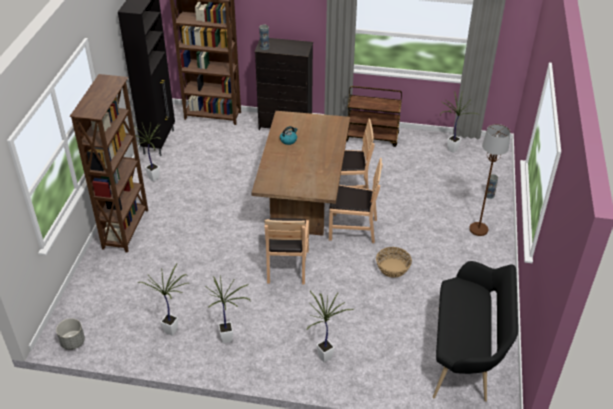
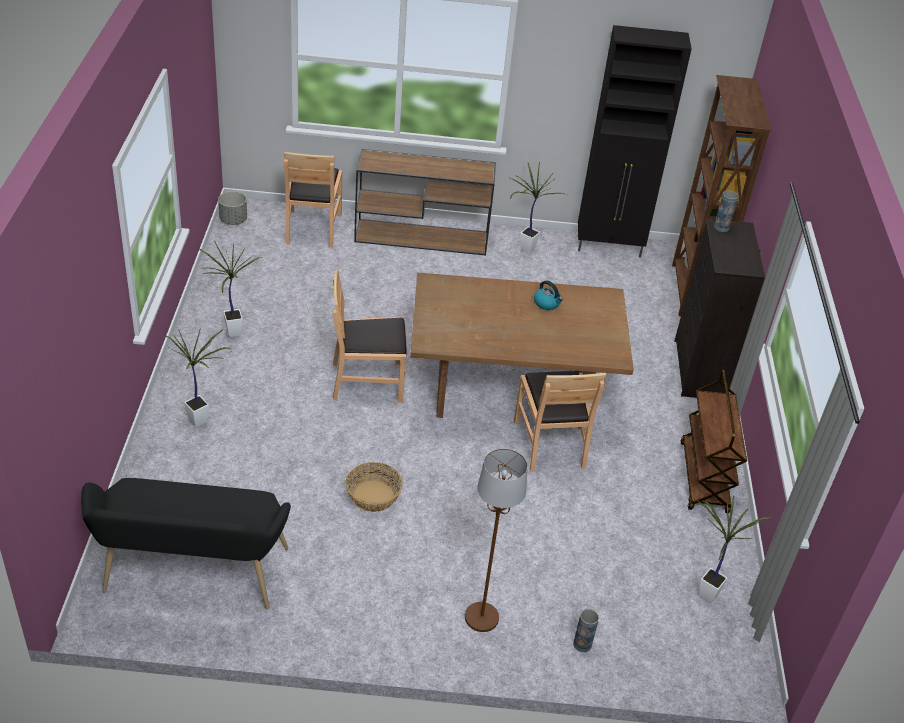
camera: 80 degrees right, 0 degrees up
(126, 228) = (423, 237): brown bookcase -> brown console table
(173, 330) = (249, 289): potted plant -> none
(352, 229) = (456, 450): brown chair -> brown chair (312, 228)

